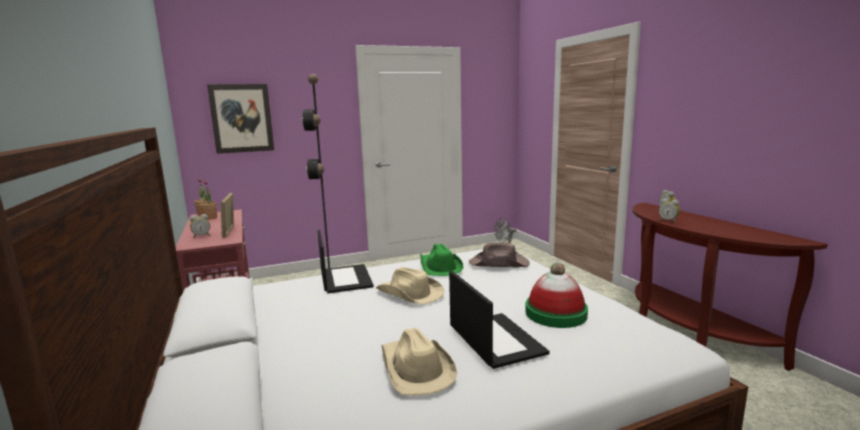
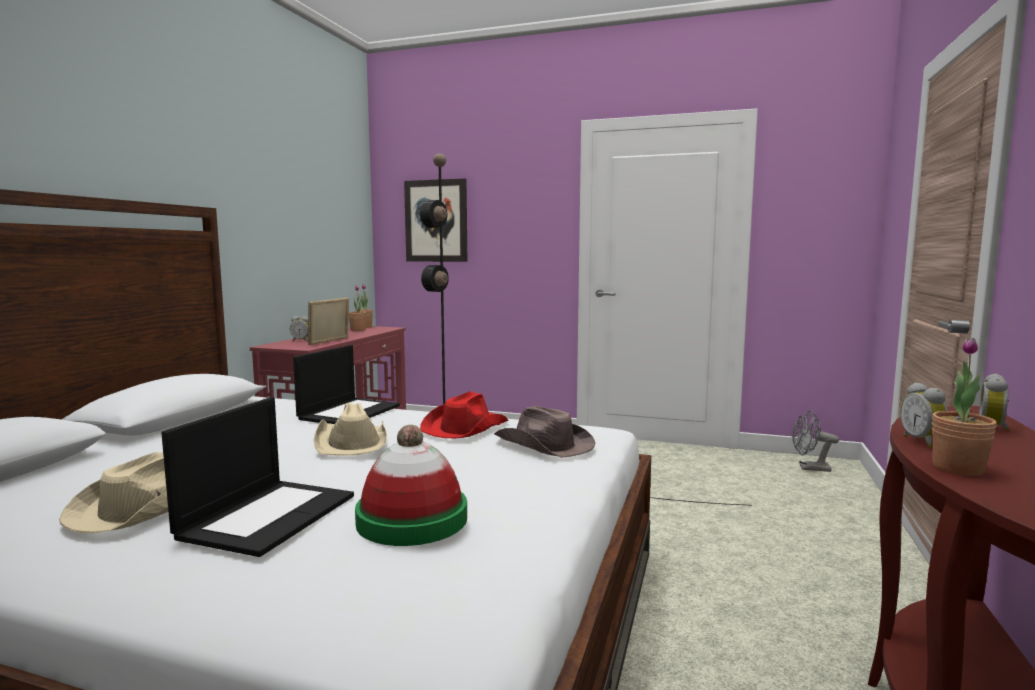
camera: 40 degrees right, 5 degrees down
(439, 267) = (464, 427): green hat -> red hat
(698, 228) = (958, 468): none -> potted plant

